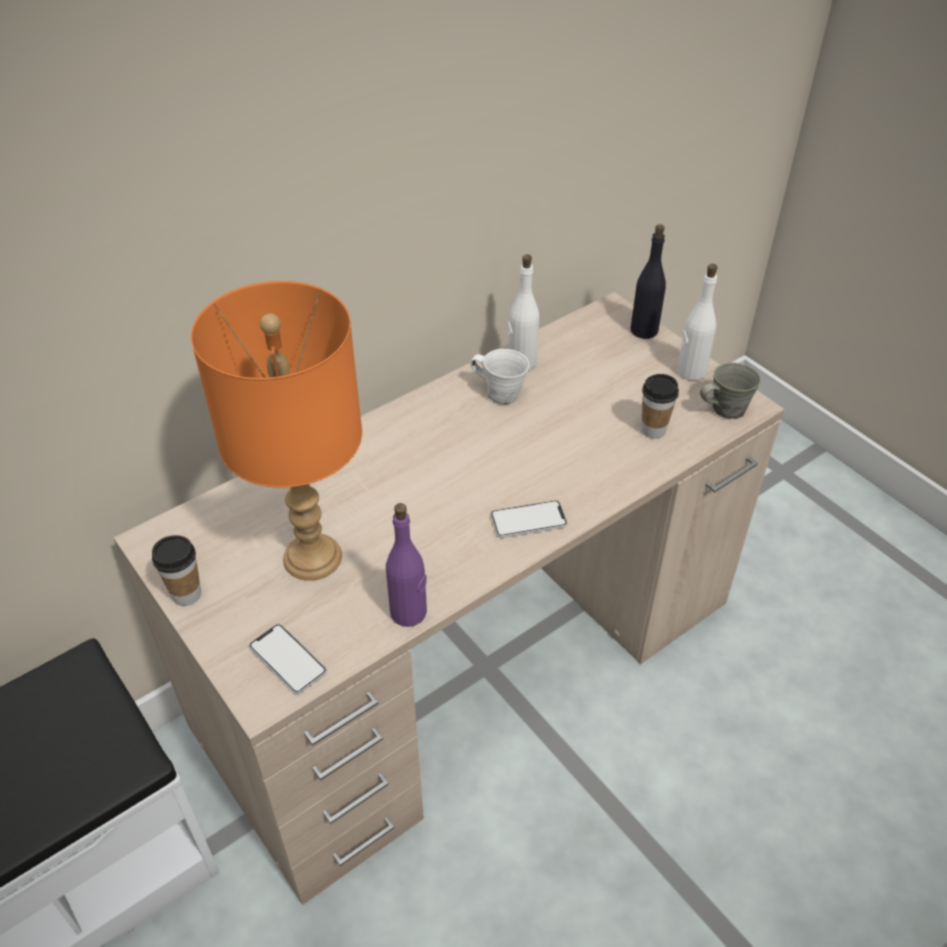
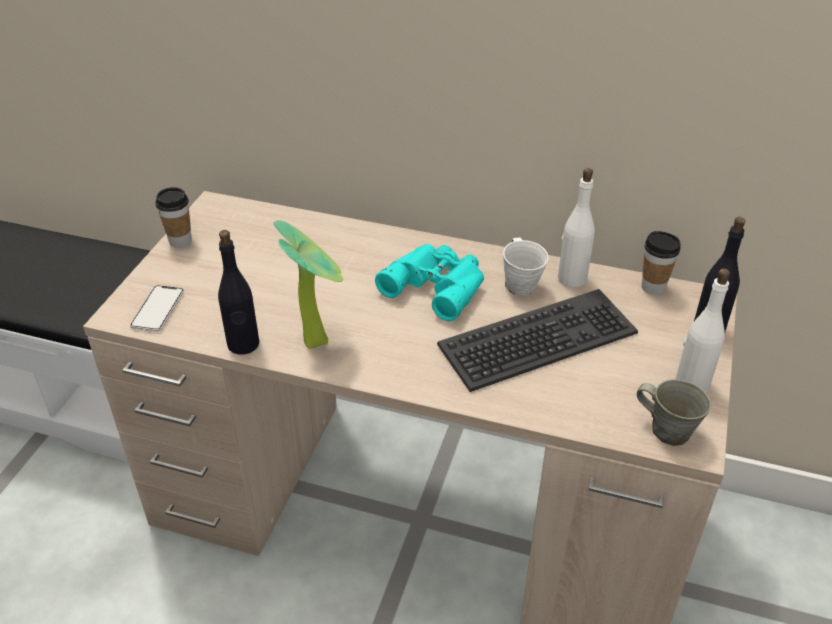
camera: 55 degrees right, 5 degrees down
(311, 557) = (256, 275): orange table lamp -> none
(409, 612) = (243, 344): purple bottle -> black bottle
(451, 554) = (318, 339): none -> potted plant
(452, 442) = (437, 285): none -> turquoise binoculars
(528, 520) = (393, 363): phone -> none
(578, 421) = (539, 341): none -> keyboard
(653, 430) = (581, 392): cup -> cup (653, 287)

